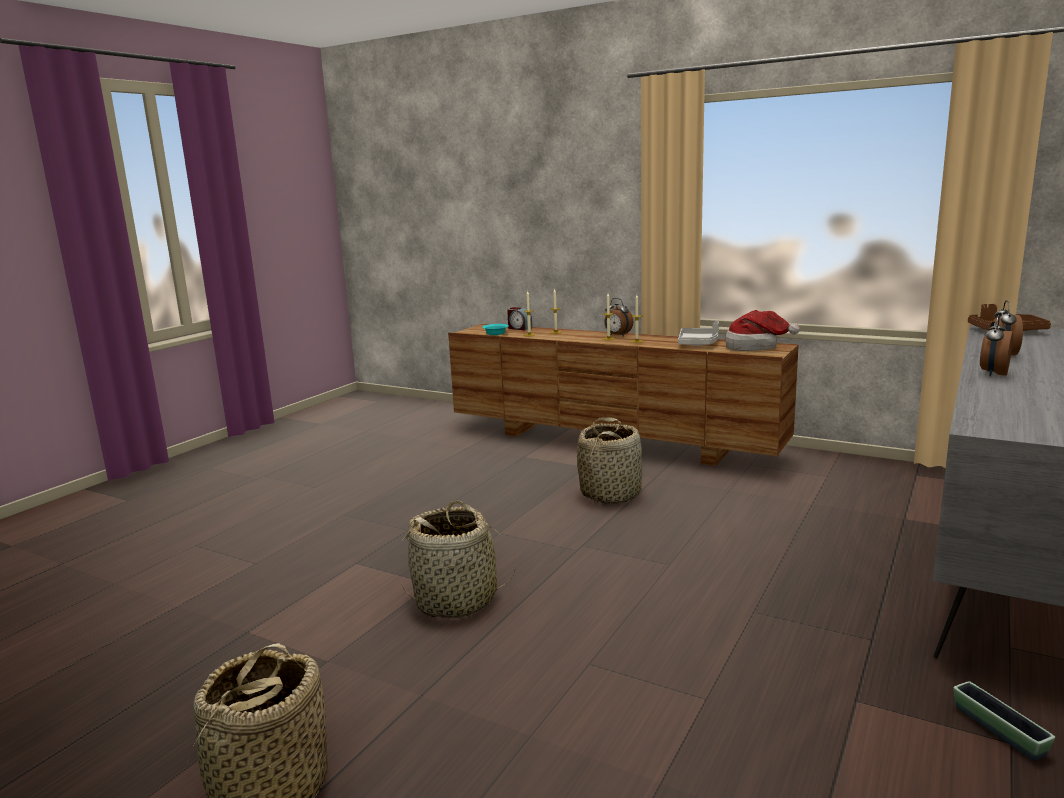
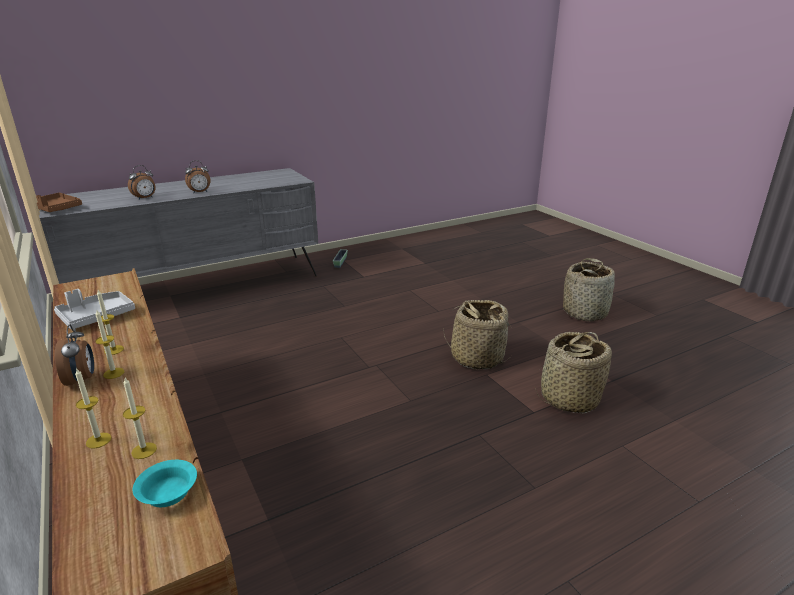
camera: 150 degrees left, 10 degrees up
(519, 328) = (87, 508): alarm clock -> none
(611, 493) = (281, 408): basket -> basket (569, 398)
(755, 347) = (87, 292): hat -> none

